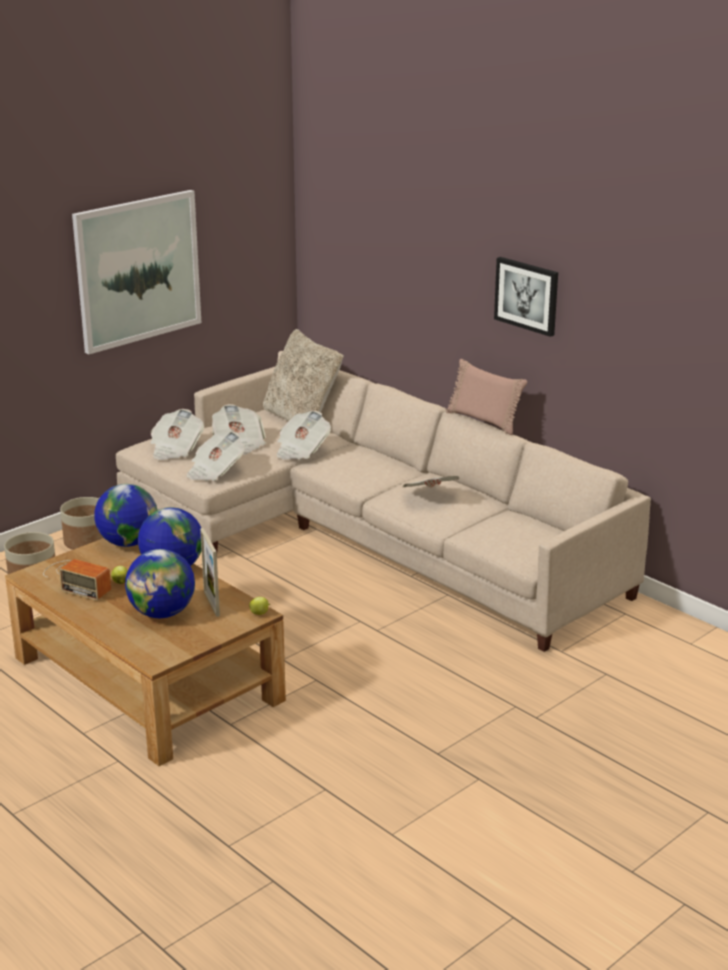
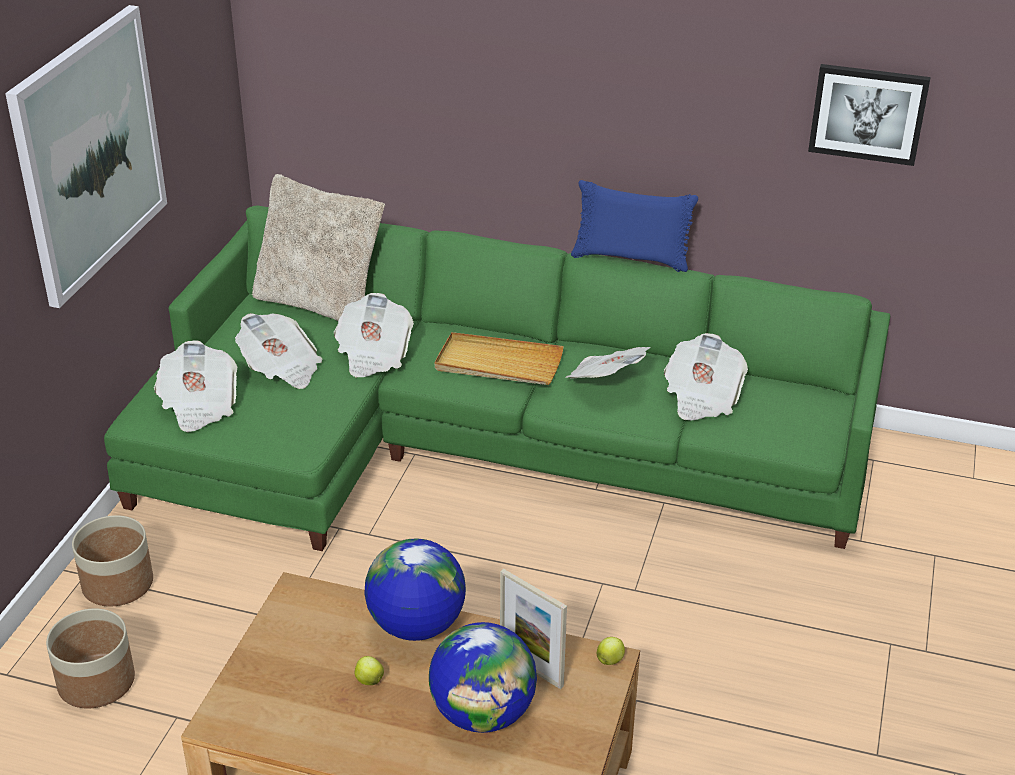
camera: 30 degrees left, 10 degrees up
(77, 579) = (300, 700): radio -> none
(128, 542) = (308, 602): globe -> none
(215, 471) = (290, 427): newspaper -> newspaper (701, 397)
(363, 532) = (478, 440): beige sofa -> green sofa
(372, 472) = (498, 364): none -> beige tray
(484, 421) = (631, 258): beige pillow -> blue pillow
(527, 295) = (683, 81): picture -> picture (868, 113)

